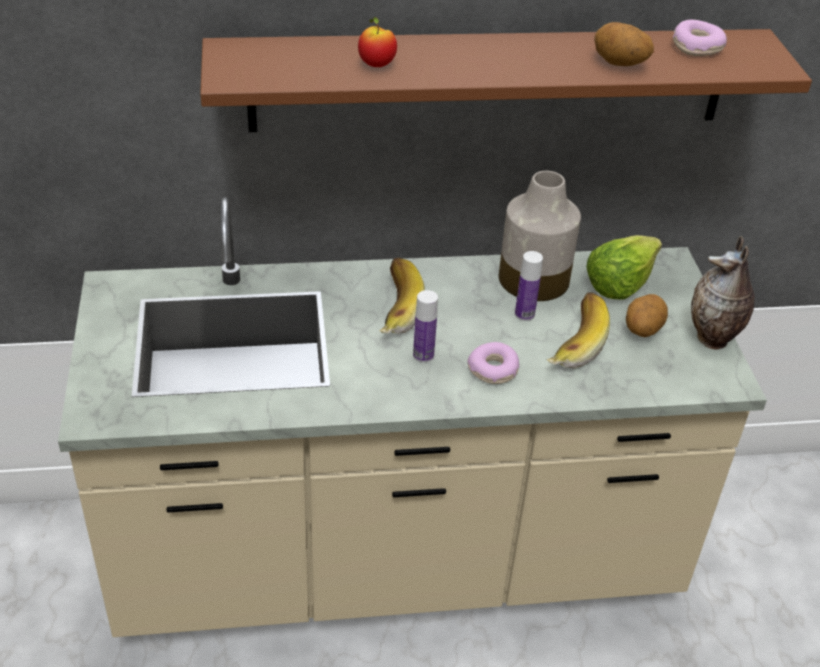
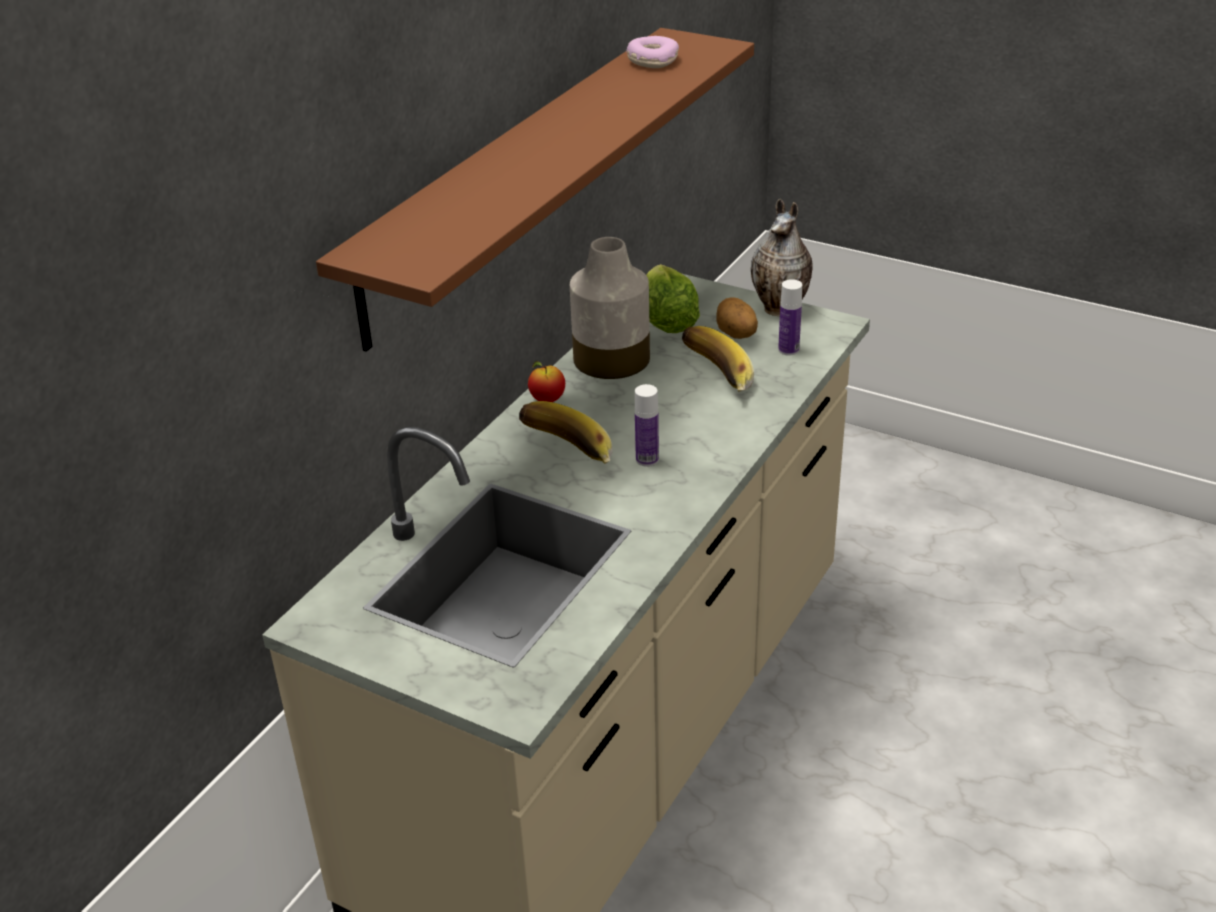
camera: 50 degrees left, 5 degrees down
(376, 65) = (498, 192): apple -> apple (547, 400)
(493, 370) = (706, 430): donut -> none
(524, 314) = (653, 383): bottle -> bottle (788, 350)
(619, 64) = (639, 97): potato -> none

